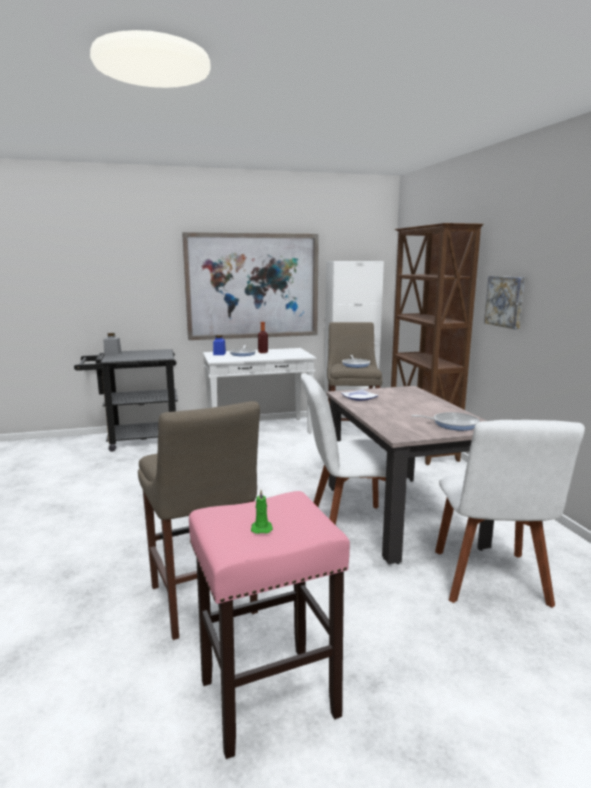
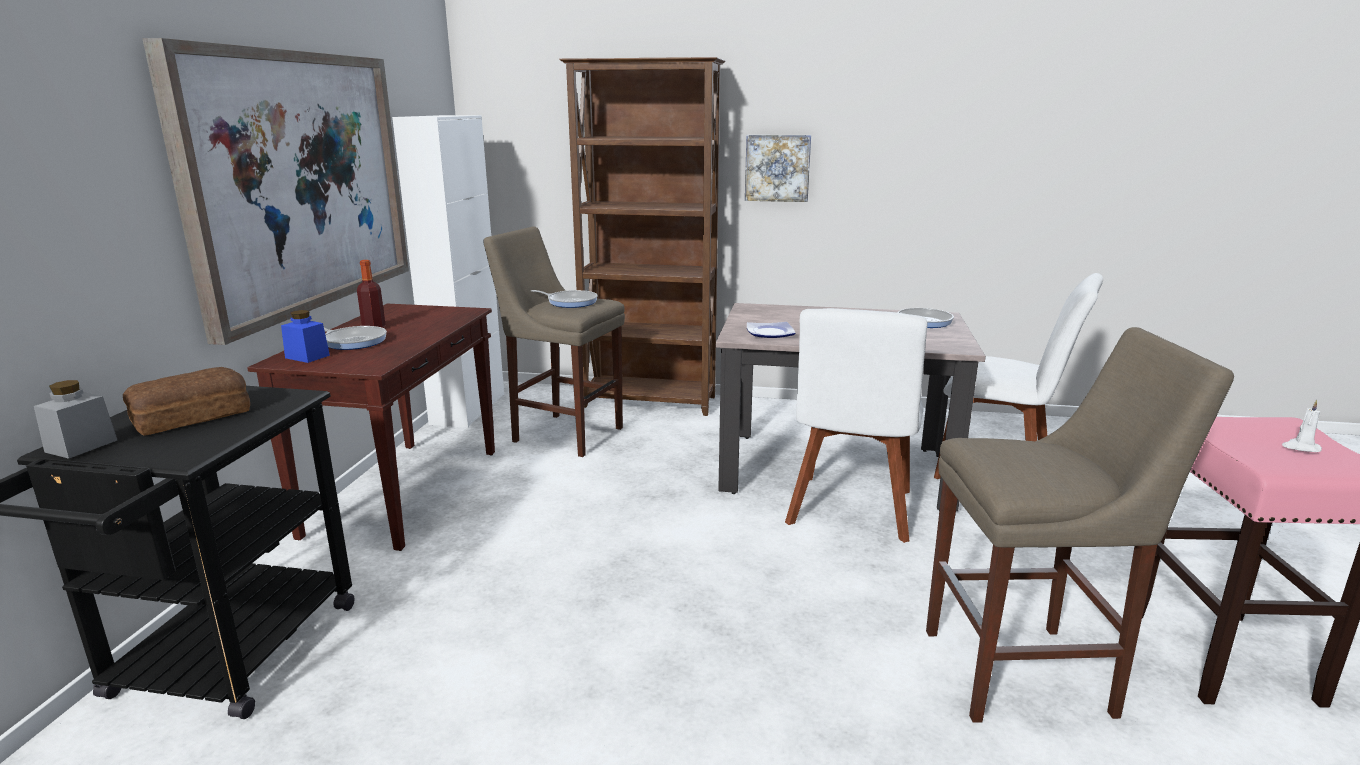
camera: 65 degrees left, 5 degrees up
(140, 354) = (190, 417): none -> bread
(260, 429) = (405, 491): white console table -> brown console table
(261, 528) = (1300, 447): green candle -> white candle

